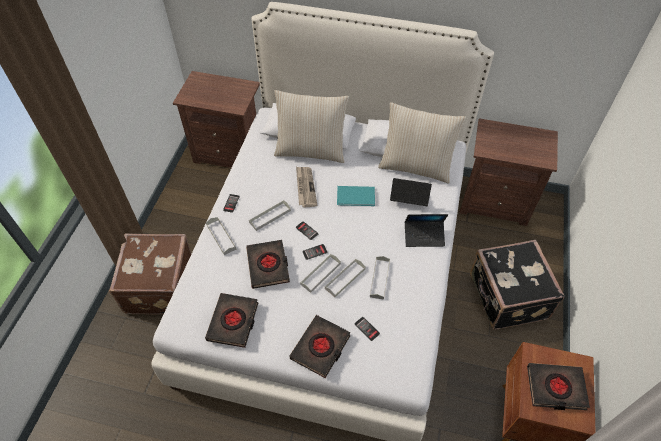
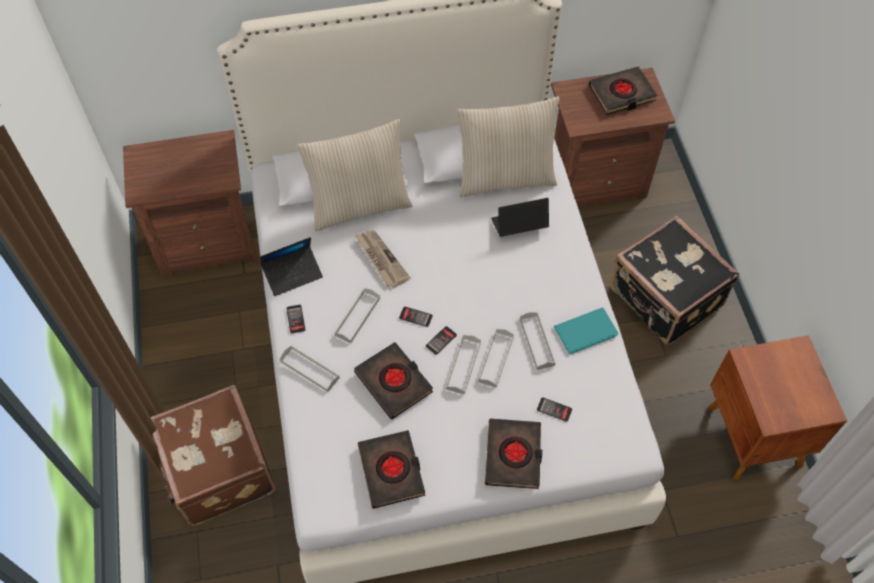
camera: 25 degrees left, 5 degrees up
(357, 197) = (453, 247): turquoise book -> turquoise book (588, 332)
(424, 236) = (561, 267): laptop -> laptop (293, 274)
(555, 388) = (786, 387): black book -> black book (621, 94)

